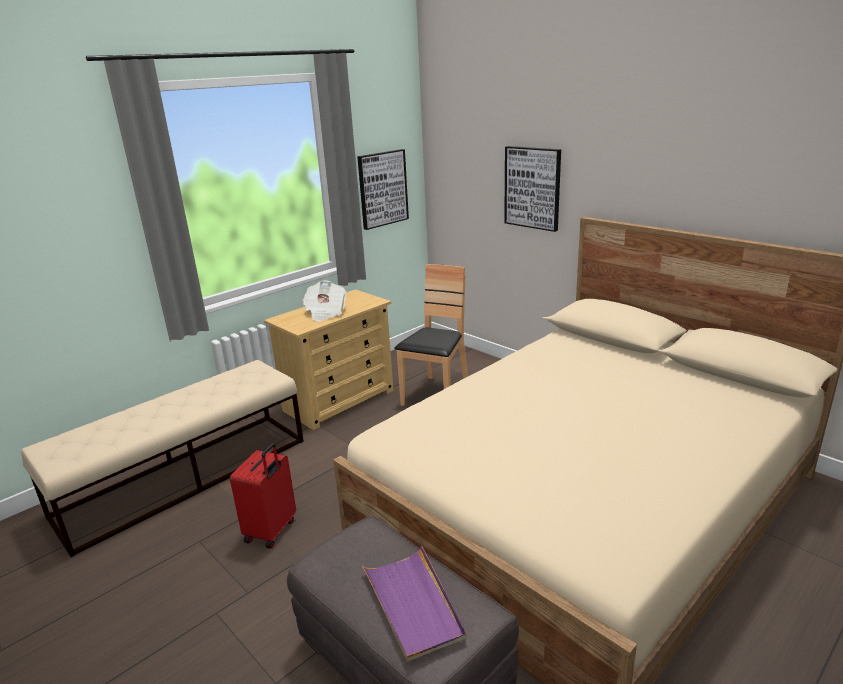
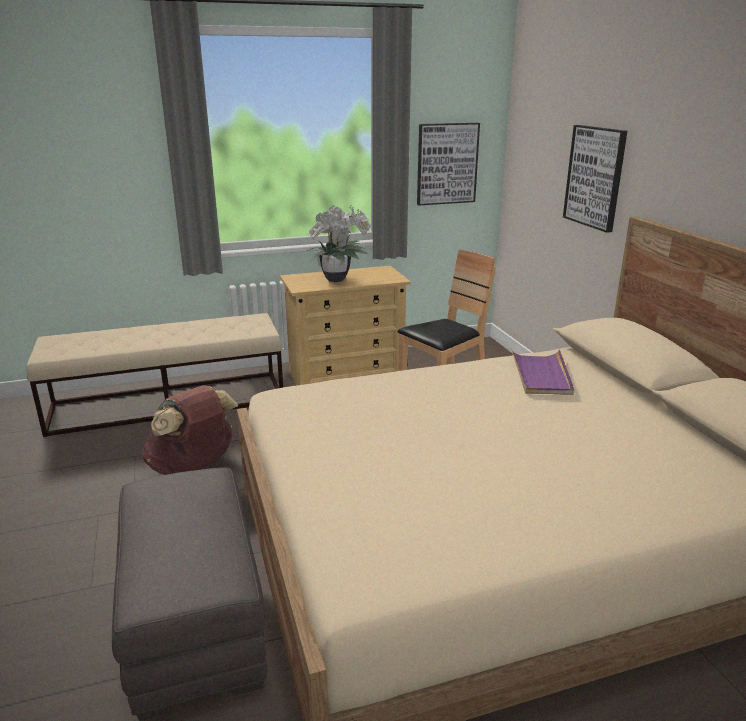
camera: 25 degrees right, 0 degrees up
(272, 531) = (194, 467): red suitcase -> brown backpack
(325, 312) = (338, 279): newspaper -> potted plant
(413, 604) = (178, 550): purple tray -> purple tray (541, 375)

